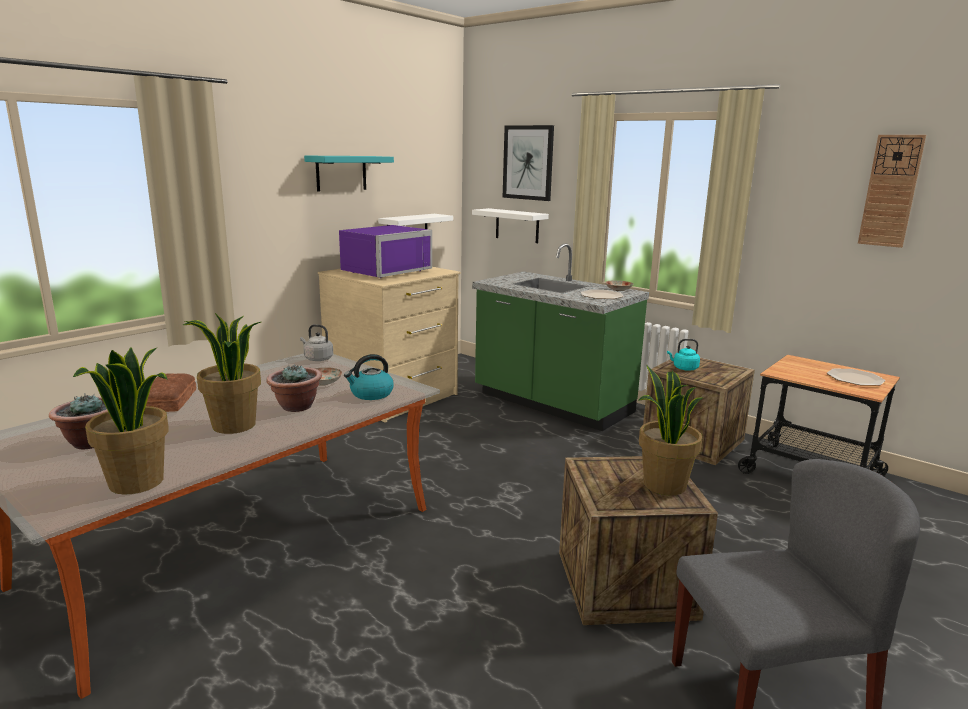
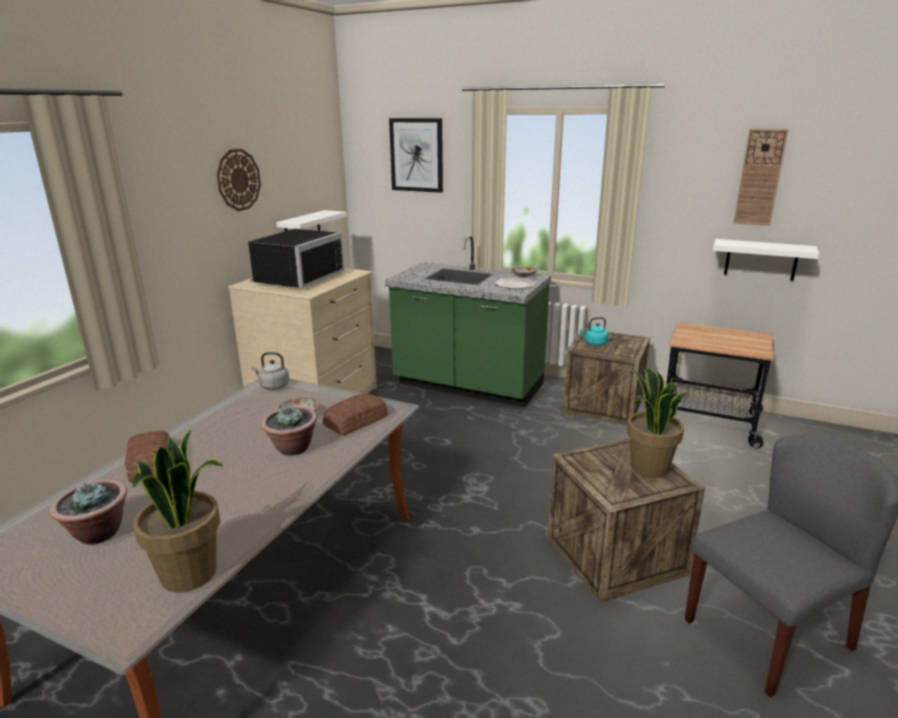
camera: 15 degrees left, 5 degrees up
(233, 426) = (244, 483): potted plant -> none
(341, 173) = (238, 180): turquoise shelf -> wall clock
(371, 394) = (357, 421): kettle -> bread
(383, 271) = (295, 278): purple microwave -> black microwave
(517, 225) = (409, 217): white shelf -> white shelf (761, 259)
(854, 378) = (741, 340): plate -> none

